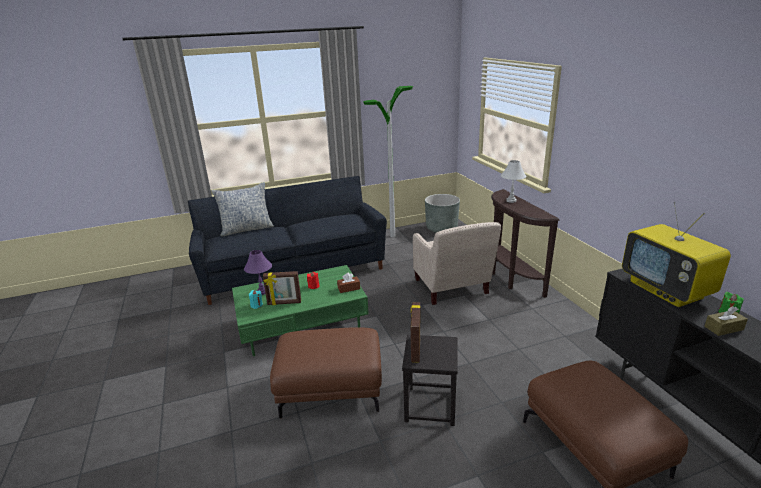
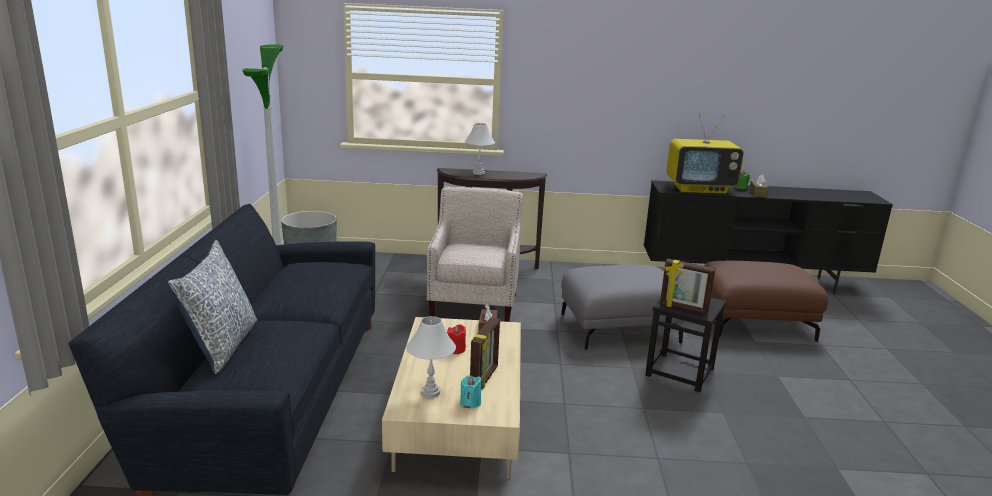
camera: 70 degrees left, 5 degrees down
(262, 292) = (430, 392): purple table lamp -> white table lamp
(302, 324) = (457, 418): green coffee table -> beige coffee table
(330, 389) = (625, 425): brown ottoman -> none
(452, 289) = (475, 302): beige armchair -> beige armchair turned 90 degrees counterclockwise
(479, 359) = (619, 327): none -> grey ottoman

